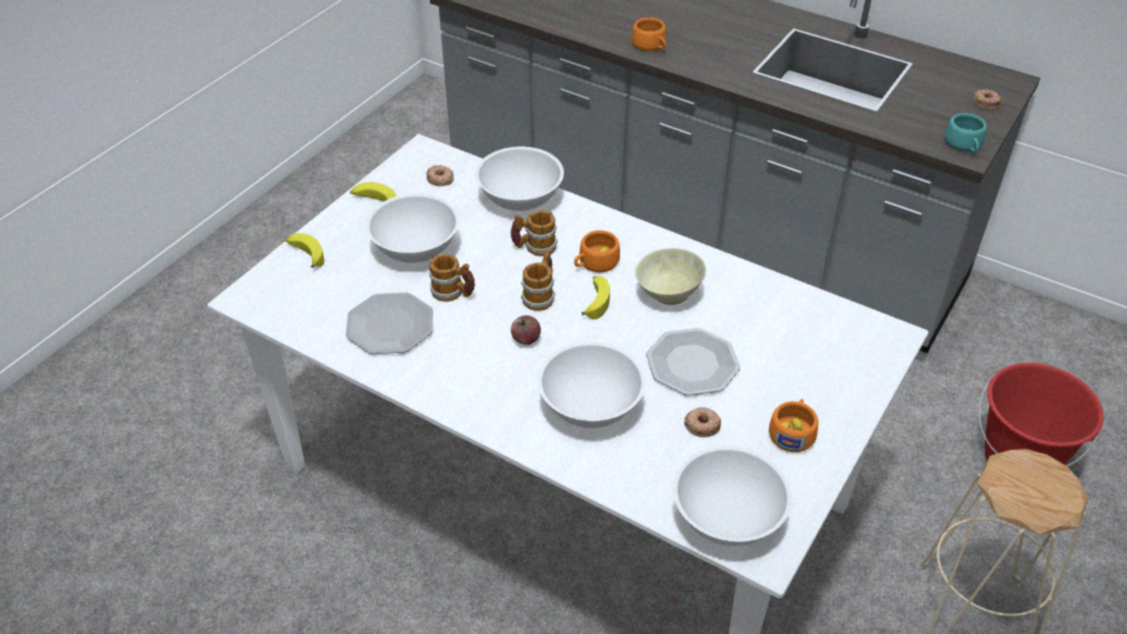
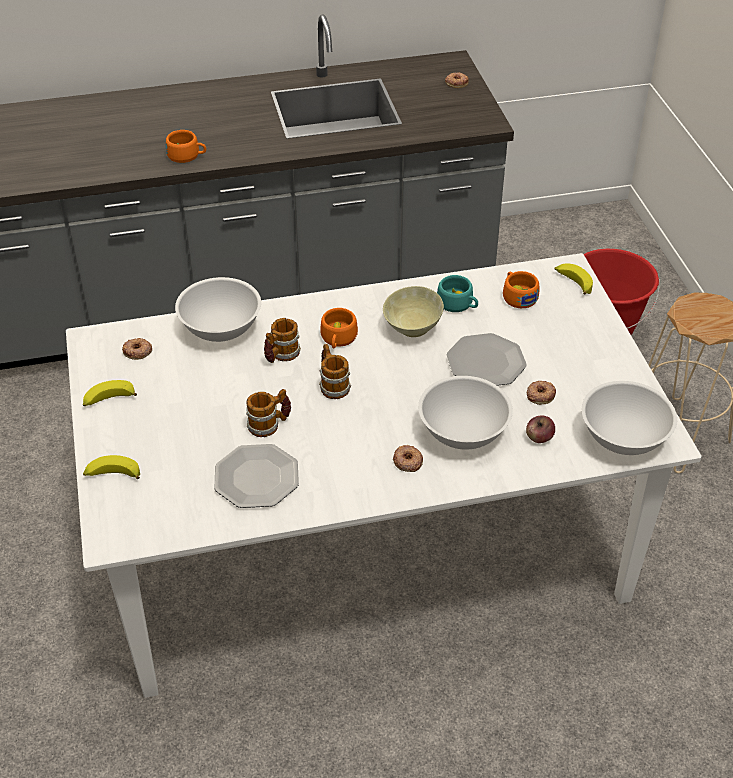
camera: 45 degrees left, 0 degrees up
(416, 248) = (195, 412): white bowl -> none
(513, 395) = (407, 461): none -> donut
(525, 339) = (364, 420): apple -> apple (539, 438)
(595, 301) = (373, 364): banana -> banana (573, 283)
(792, 432) = (592, 363): orange cup -> orange cup (518, 296)
(964, 145) = (481, 118): turquoise cup -> turquoise cup (458, 304)

